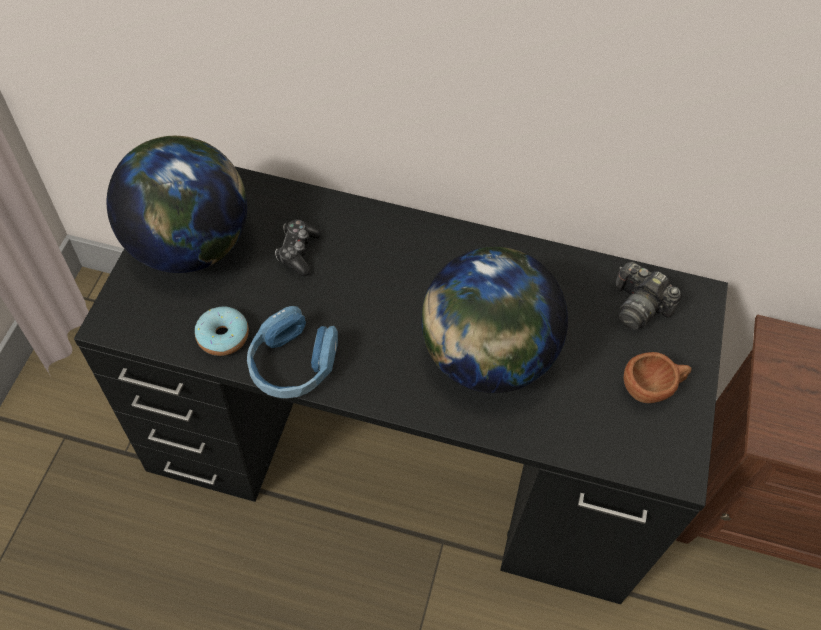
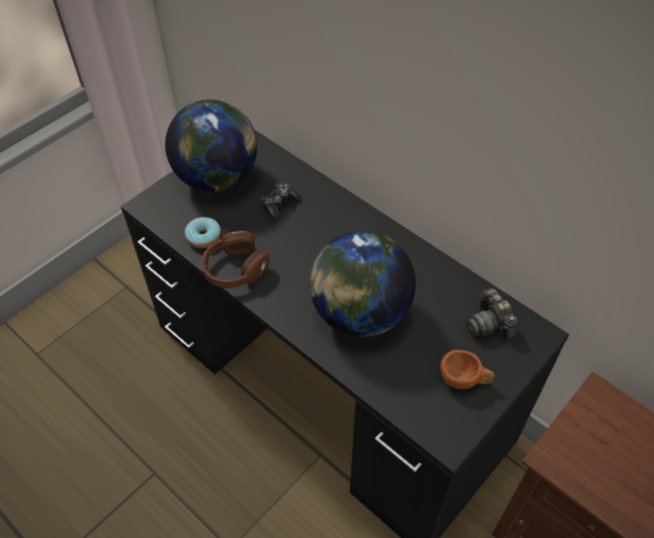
camera: 30 degrees right, 5 degrees down
(293, 364) = (235, 269): blue headphones -> brown headphones

